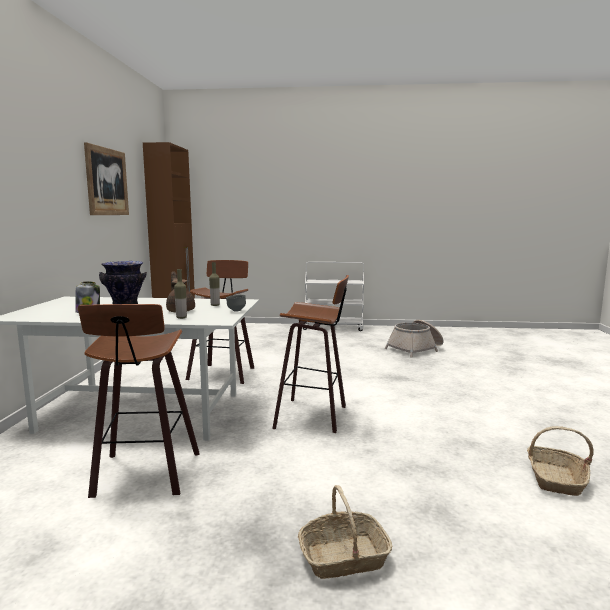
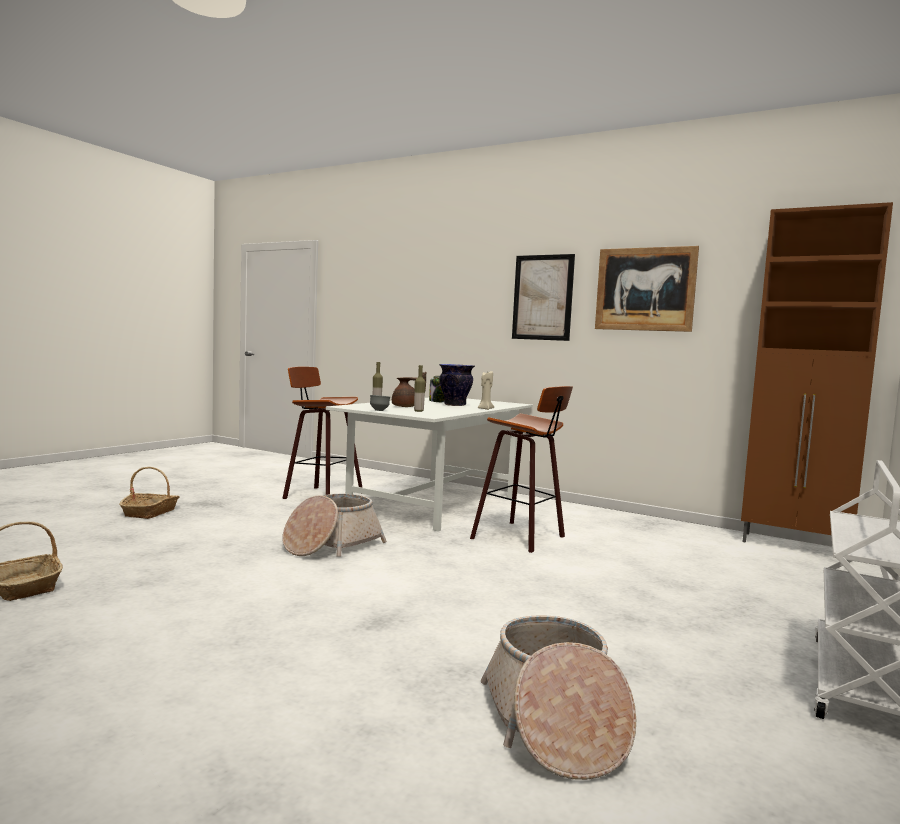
camera: 115 degrees right, 5 degrees down
(56, 183) = (542, 297): none -> picture
(152, 299) = (485, 409): none -> beige candle
(314, 416) = (331, 545): stool -> basket

